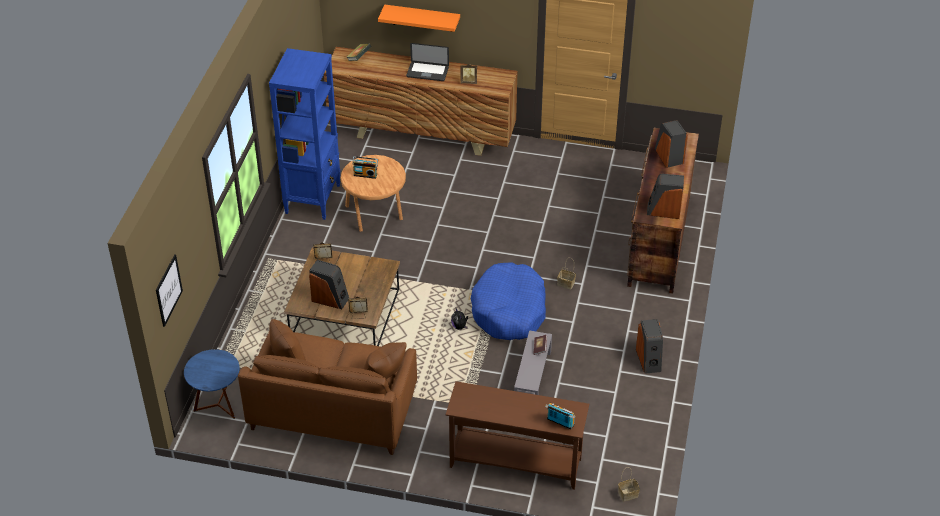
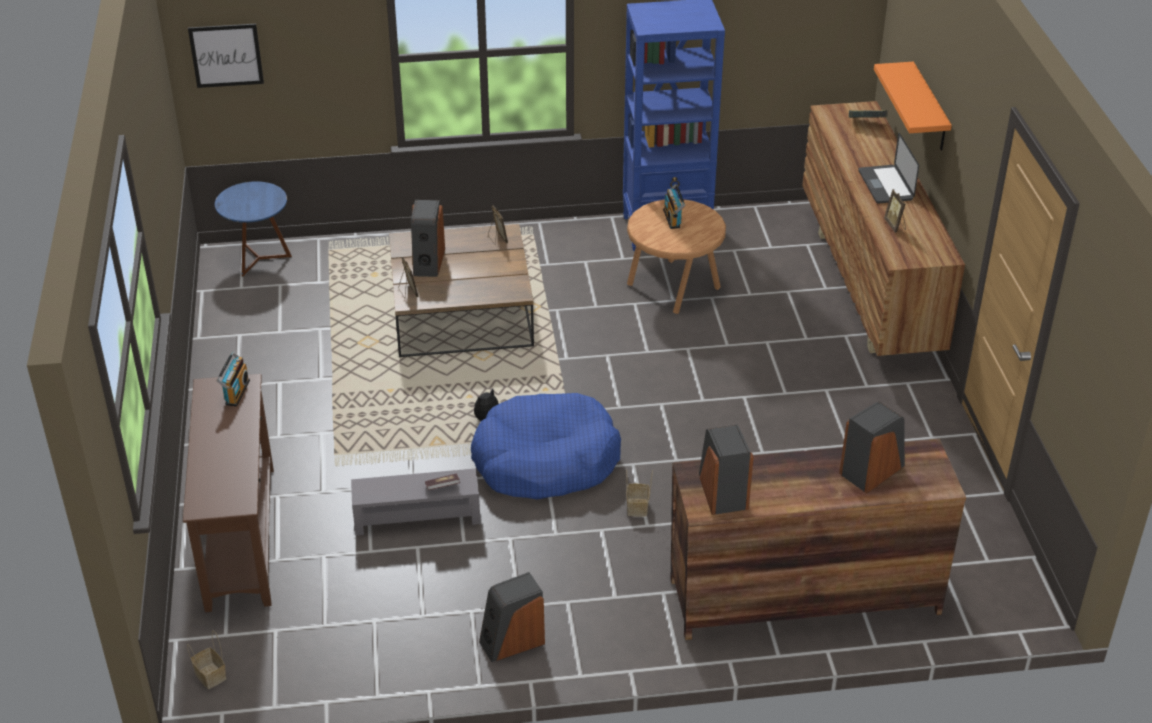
camera: 70 degrees right, 5 degrees down
(334, 408) = (287, 348): brown sofa -> none
(559, 422) = (207, 491): radio -> radio (235, 392)

